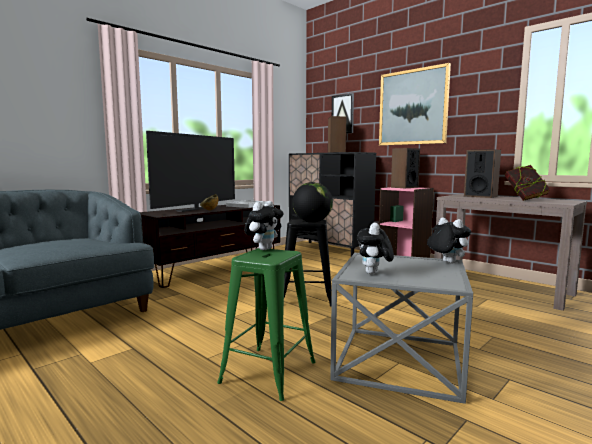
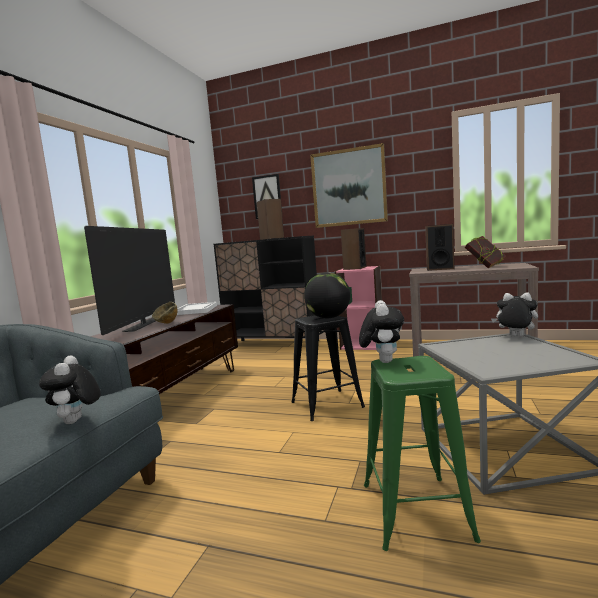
camera: 25 degrees left, 0 degrees up
(374, 273) = (495, 363): plush toy -> plush toy (76, 422)

